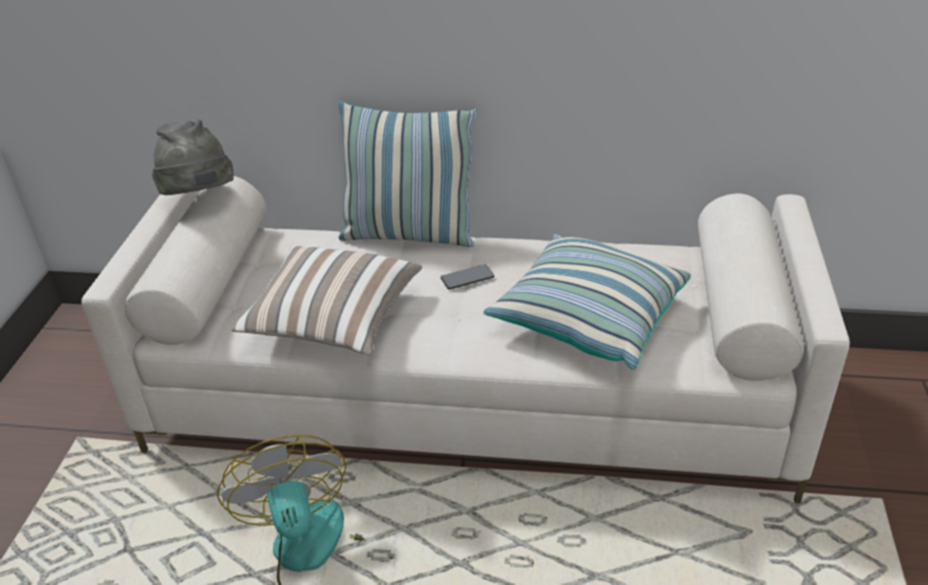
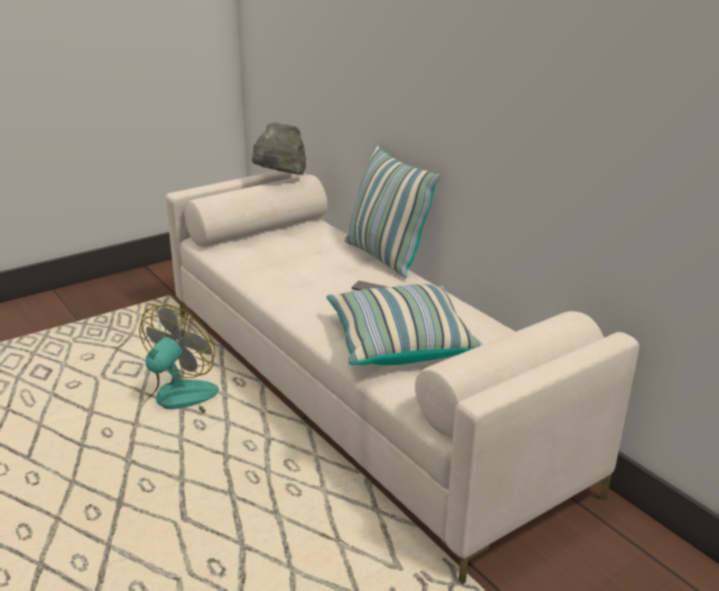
camera: 45 degrees right, 10 degrees down
(333, 321) = (274, 272): pillow -> none

